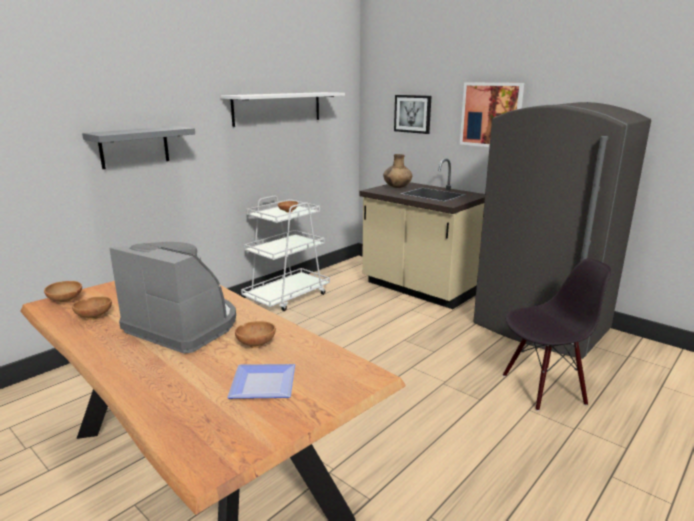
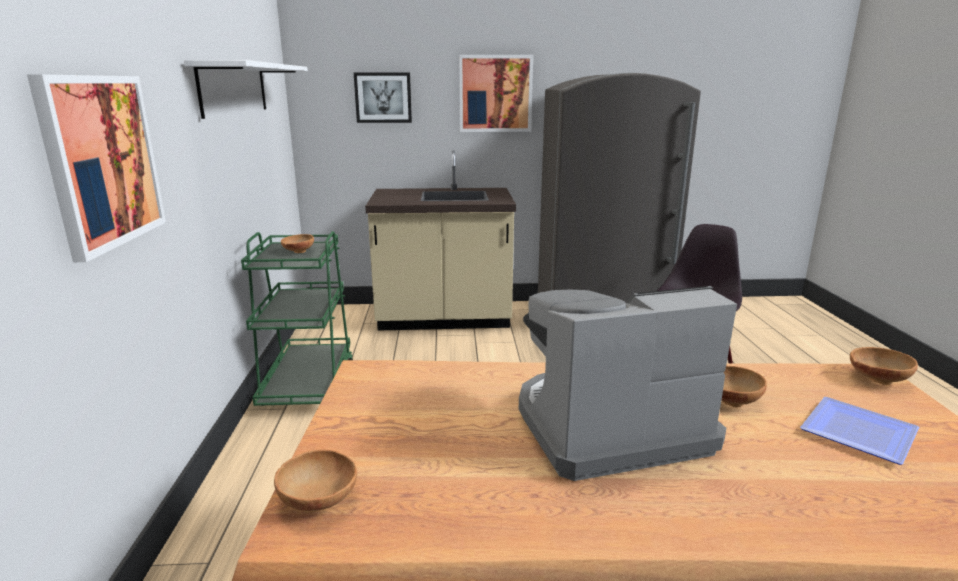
camera: 45 degrees left, 0 degrees up
(95, 316) = (455, 490): brown bowl -> brown bowl (876, 379)
(134, 147) = (102, 161): grey shelf -> picture
(287, 296) = (308, 384): white cart -> green cart
(397, 187) = (397, 195): brown vase -> none

